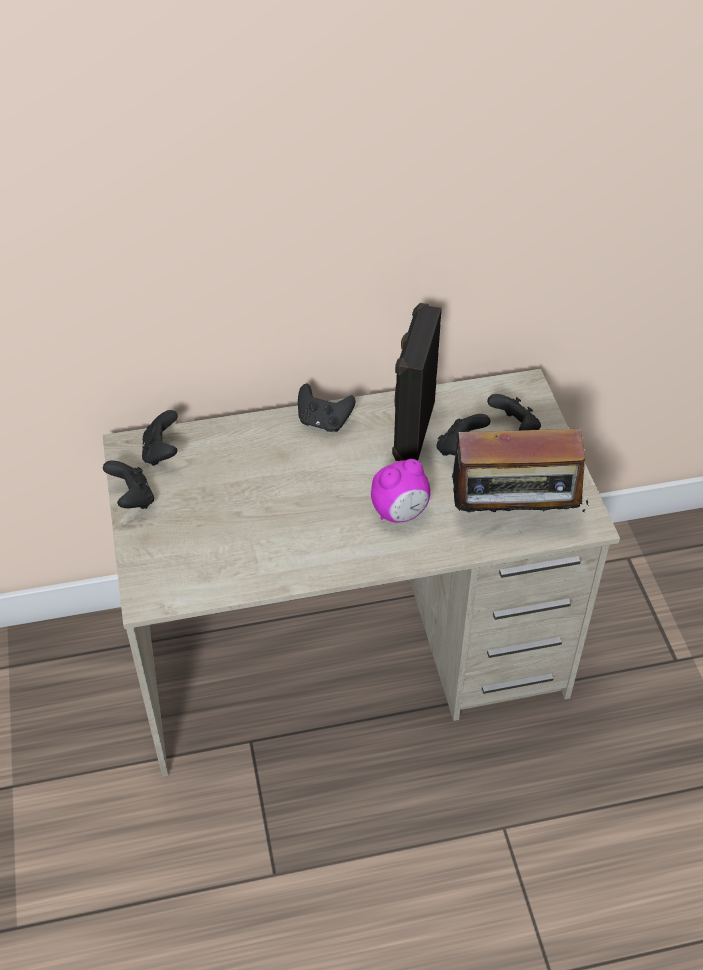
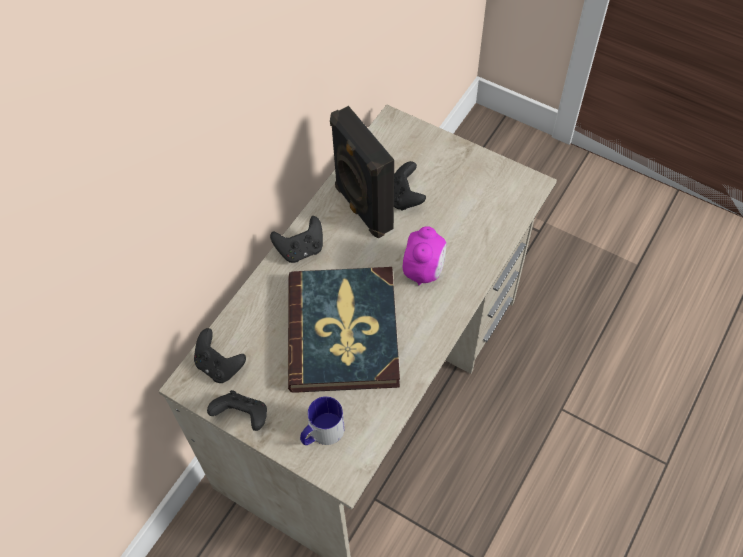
camera: 45 degrees left, 10 degrees up
(169, 557) = (322, 433): none -> mug
(278, 504) = (344, 332): none -> book
(513, 517) = (488, 216): radio -> none
(515, 427) = (420, 156): black game controller -> none

